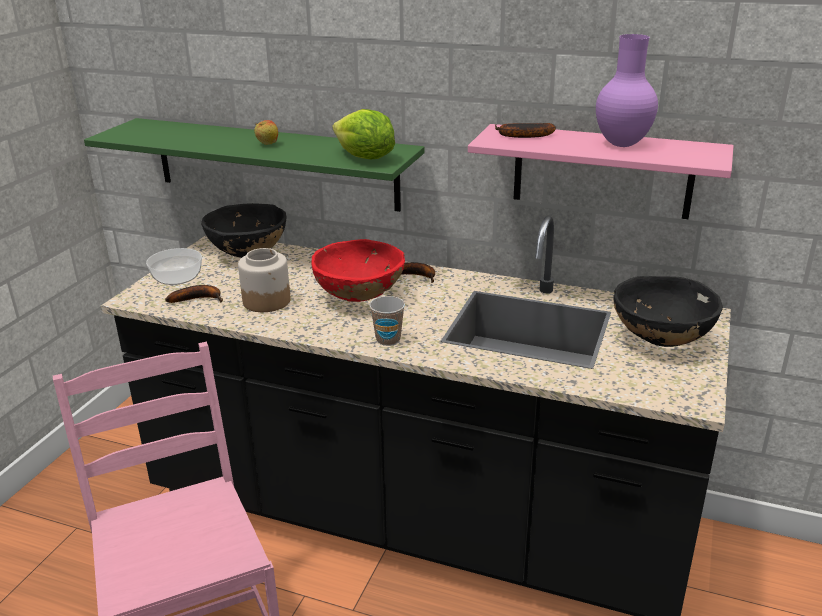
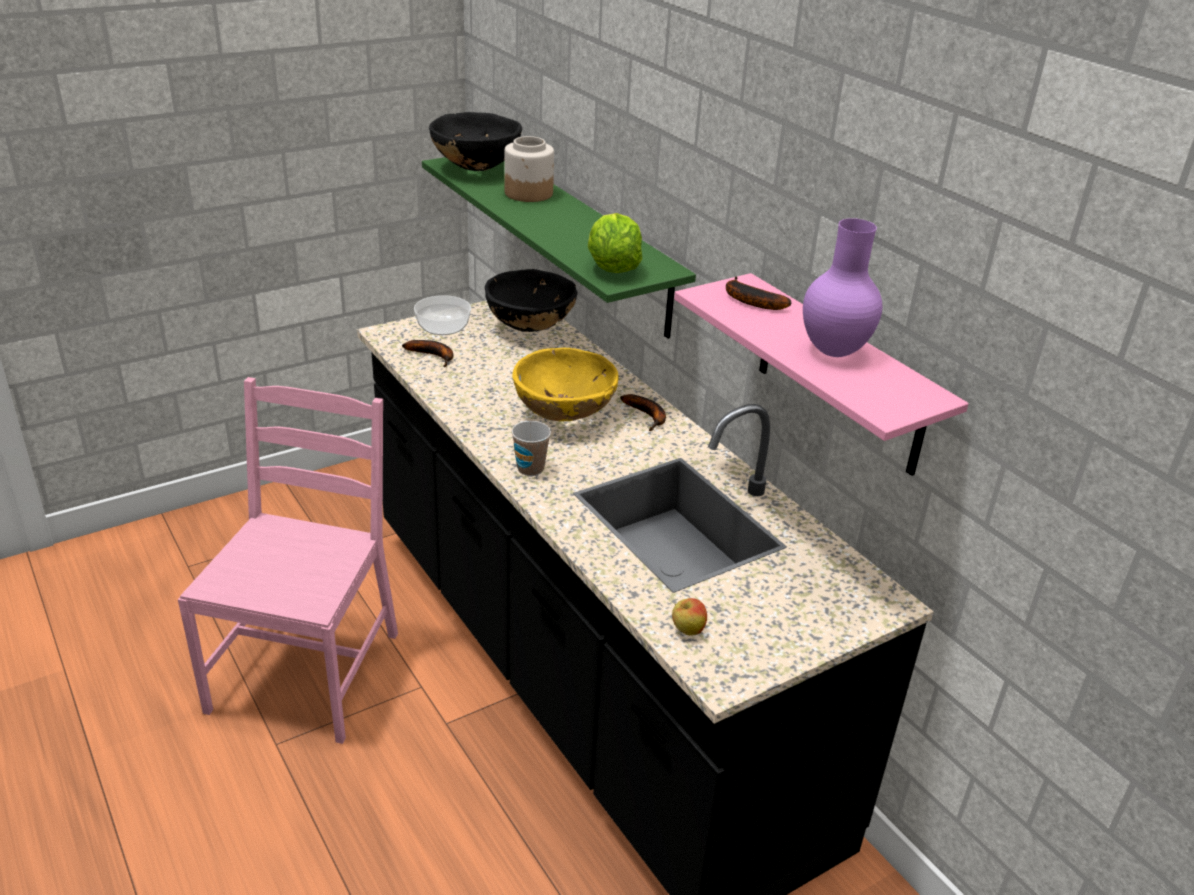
camera: 35 degrees right, 5 degrees up
(267, 144) = (554, 219): apple -> apple (687, 631)
(267, 301) = (483, 383): jar -> jar (529, 193)
(359, 298) = (564, 416): red bowl -> yellow bowl
(660, 341) = (789, 602): black bowl -> black bowl (476, 169)

